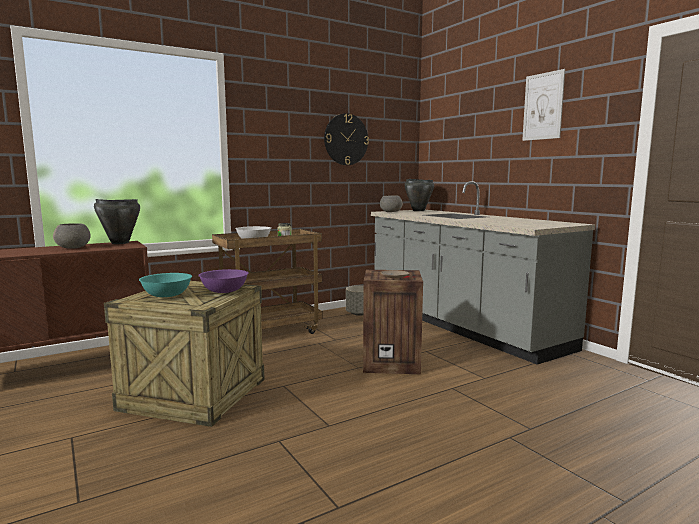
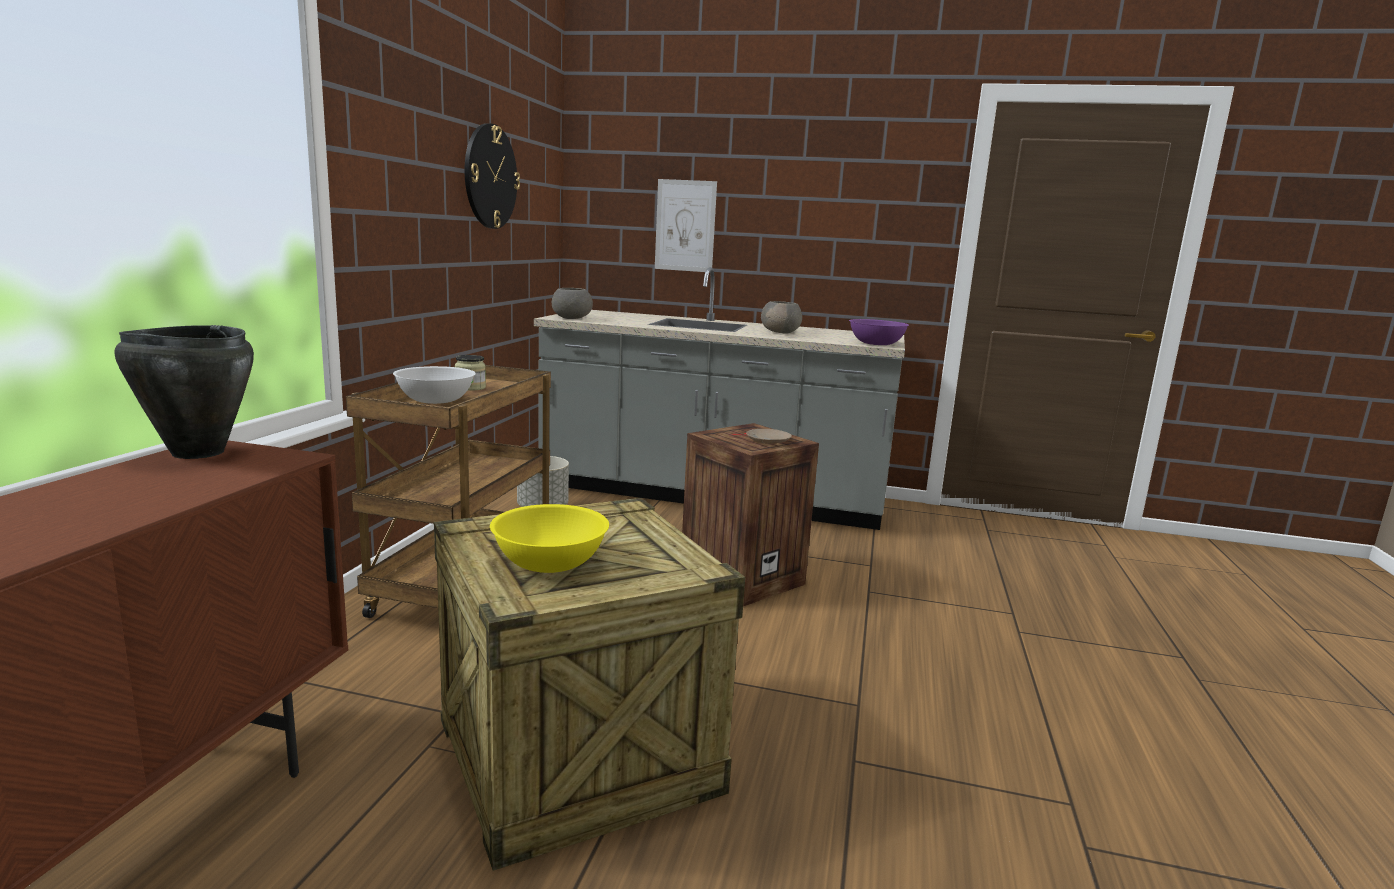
camera: 45 degrees left, 5 degrees up
(73, 247) = (119, 491): grey bowl -> grey bowl (781, 332)
(167, 295) = (551, 563): turquoise bowl -> yellow bowl
(225, 291) = (627, 525): purple bowl -> purple bowl (876, 344)
(418, 210) = (596, 313): black cooking pot -> none
(543, 106) = (824, 163): picture -> picture (685, 226)

